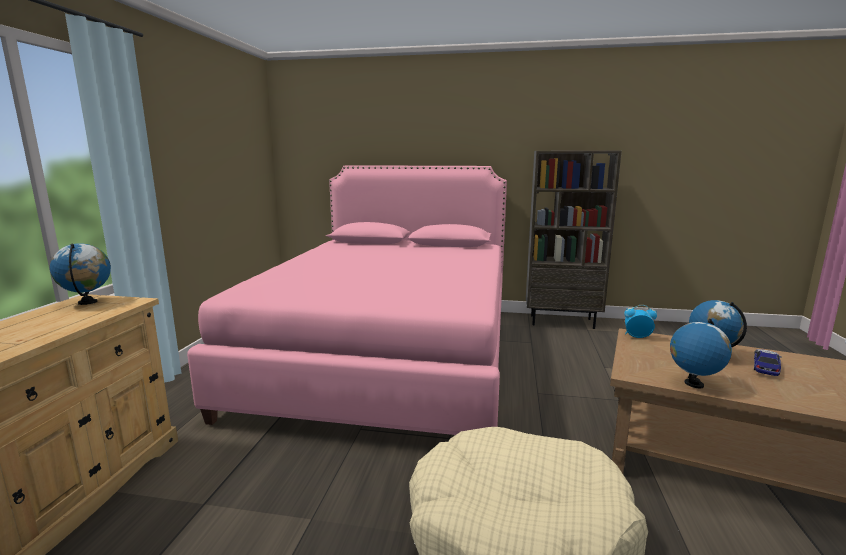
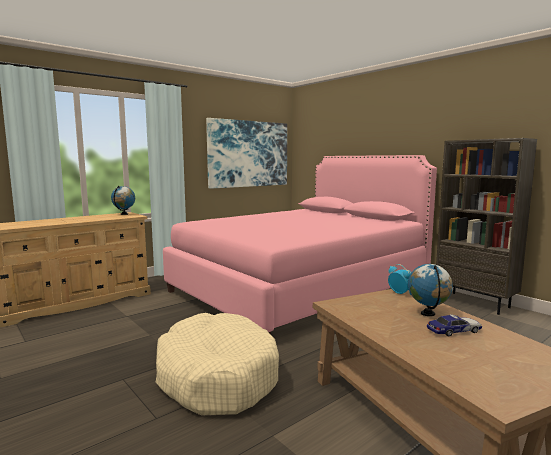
camera: 40 degrees right, 5 degrees down
(229, 163) = (248, 154): none -> picture
(693, 384) = (358, 319): globe -> none

